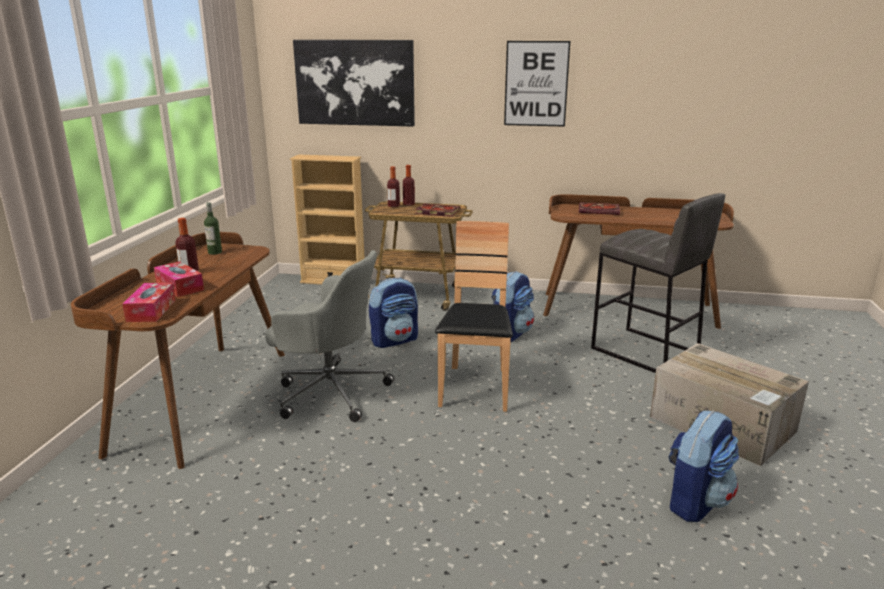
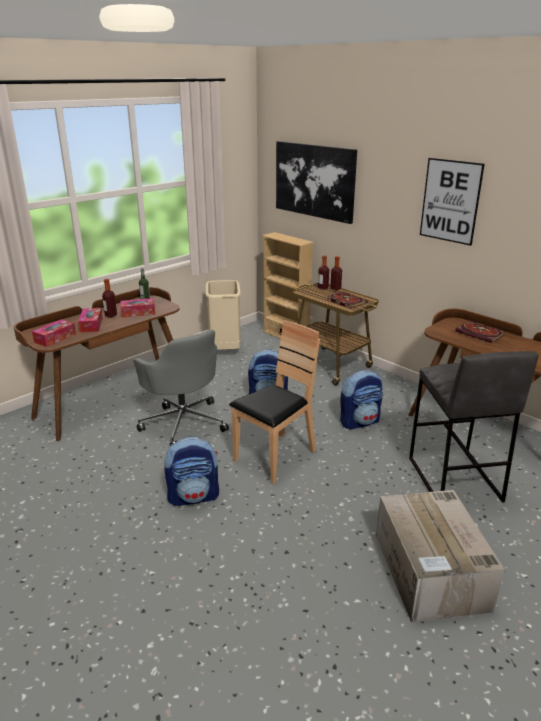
camera: 35 degrees right, 5 degrees up
(223, 262) = (138, 312): none -> tissue box
(280, 310) = (225, 350): none -> beige trash can
(695, 501) = (314, 618): backpack -> backpack (194, 496)

